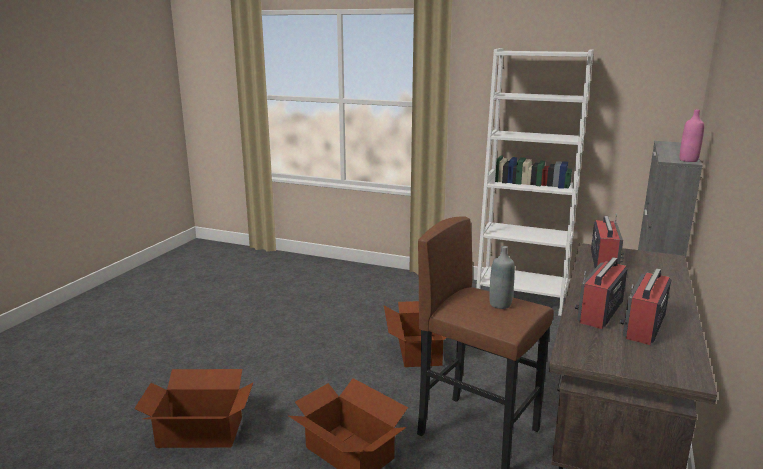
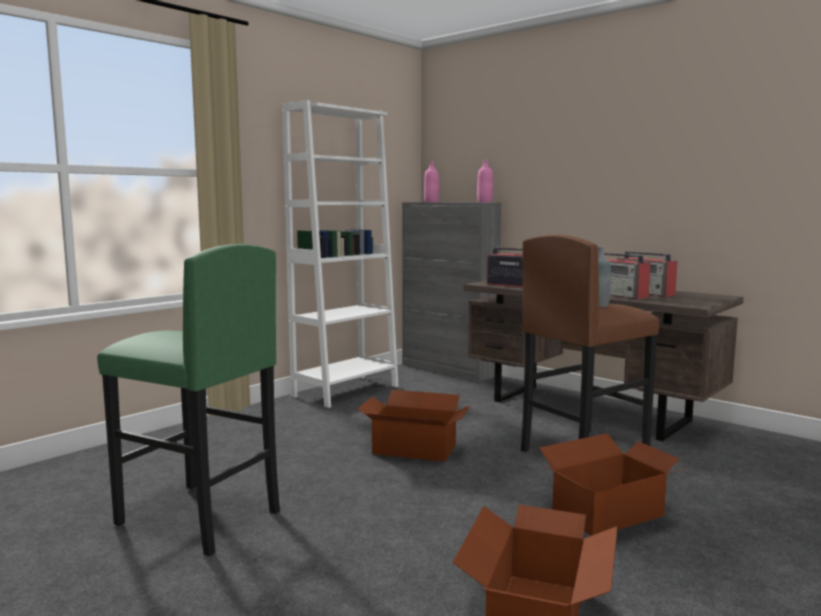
camera: 70 degrees left, 10 degrees down
(277, 312) = (198, 518): none -> green stool
(672, 146) = (431, 202): none -> pink bottle

